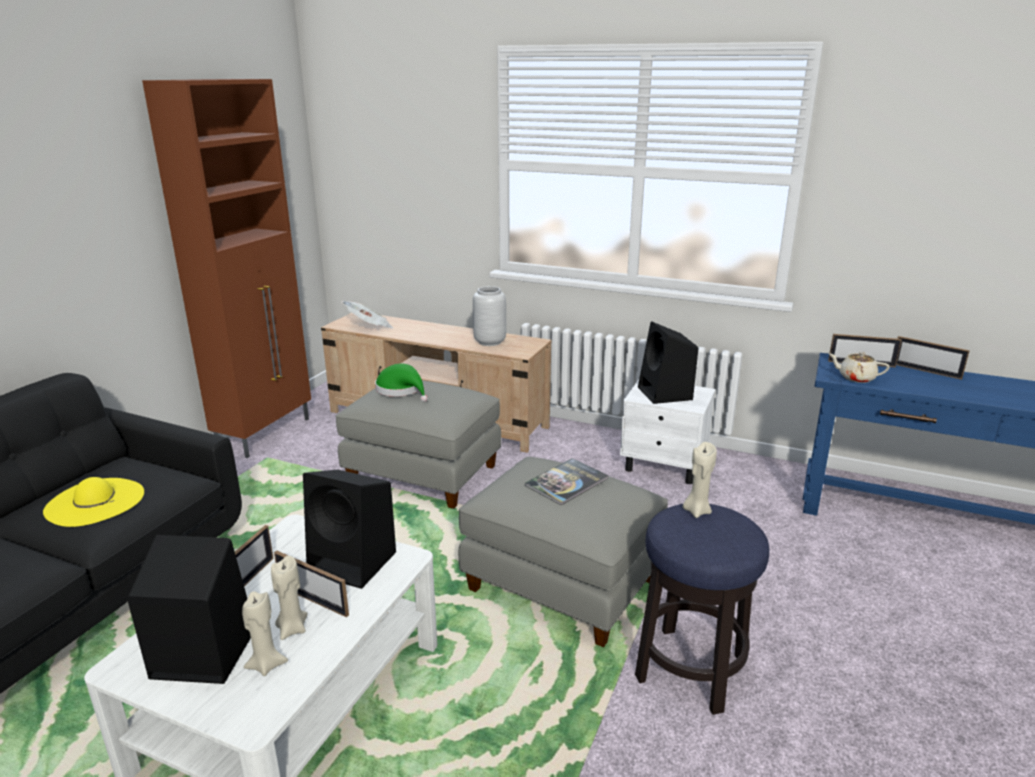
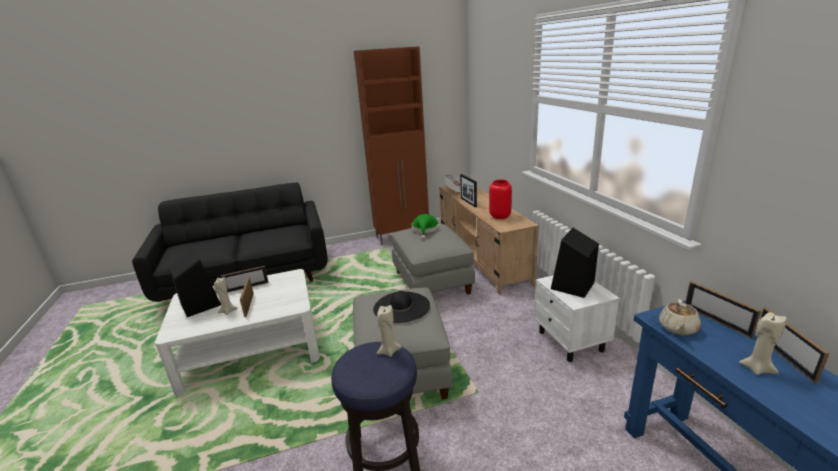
camera: 50 degrees right, 0 degrees up
(95, 501) = (266, 237): yellow hat -> none
(266, 665) = (202, 318): beige candle -> beige candle (757, 368)
(355, 562) = (283, 298): black speaker -> none
(412, 336) = (468, 202): none -> picture frame
(489, 342) = (500, 216): grey vase -> red vase
(566, 482) = (401, 307): book -> black hat
(855, 378) = (677, 328): beige teapot -> beige teapot turned 135 degrees counterclockwise

